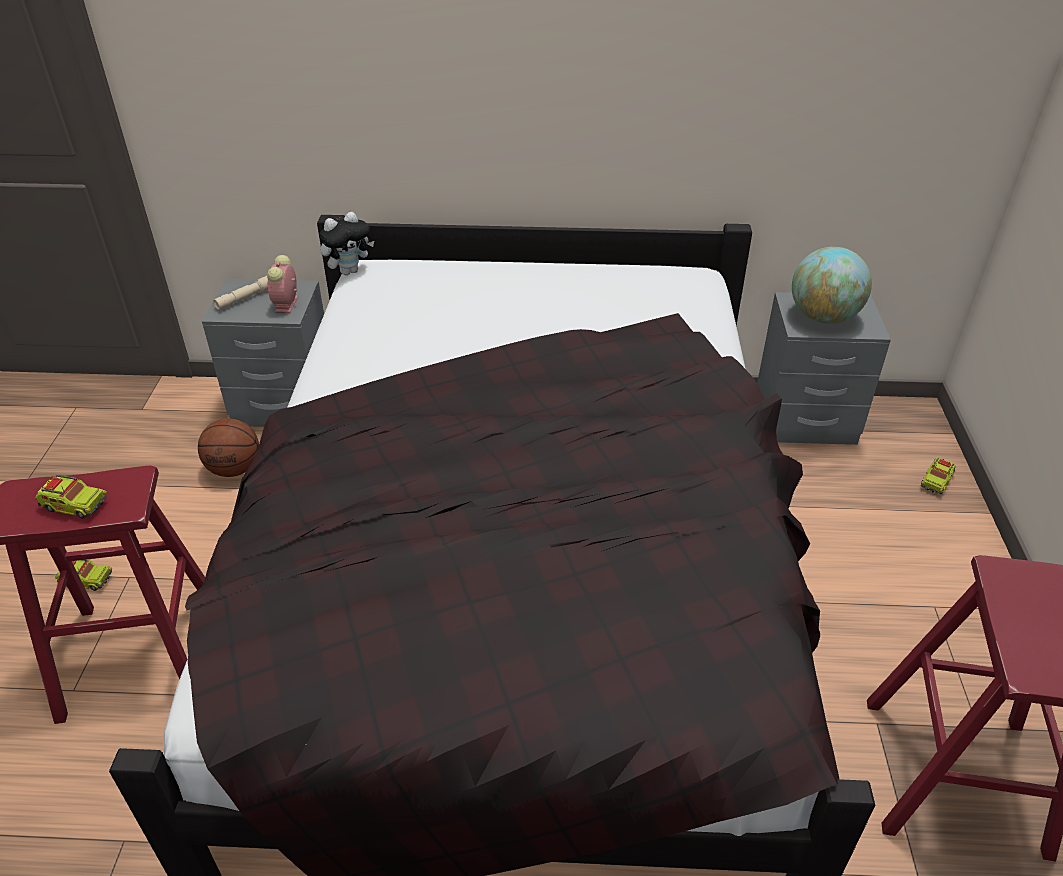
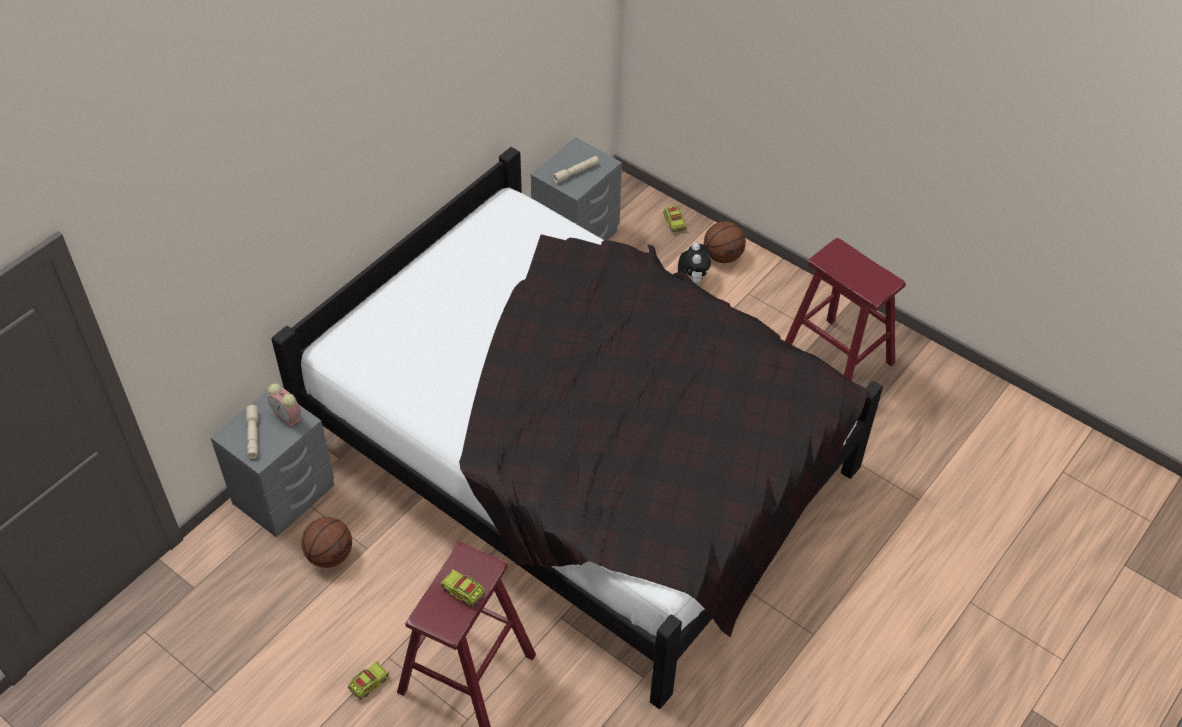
camera: 55 degrees left, 10 degrees up
(74, 505) = (463, 591): toy truck -> toy truck turned 105 degrees counterclockwise
(349, 271) = (321, 360): plush toy -> plush toy (692, 278)
(823, 317) = (576, 173): globe -> beige flashlight
(953, 550) = (723, 256): none -> basketball

